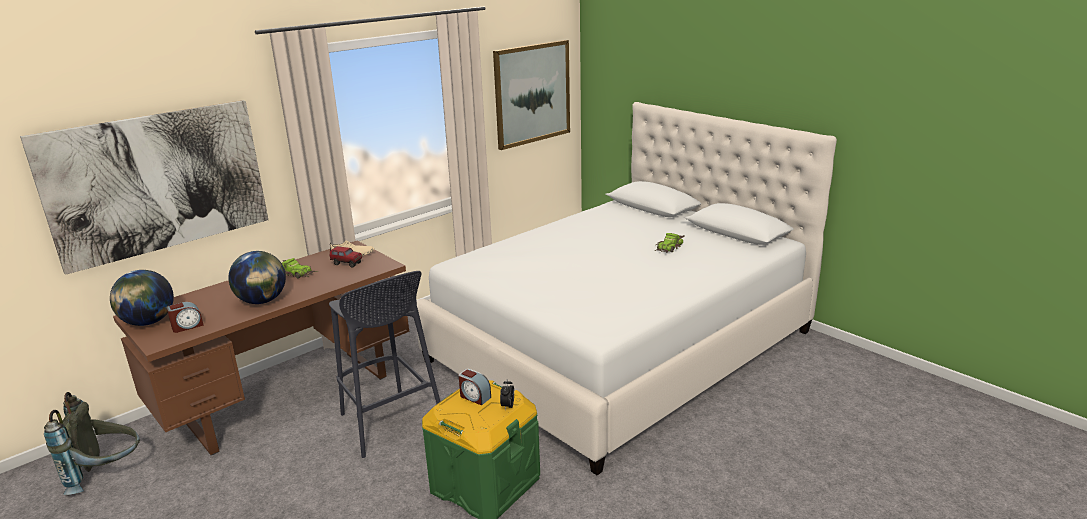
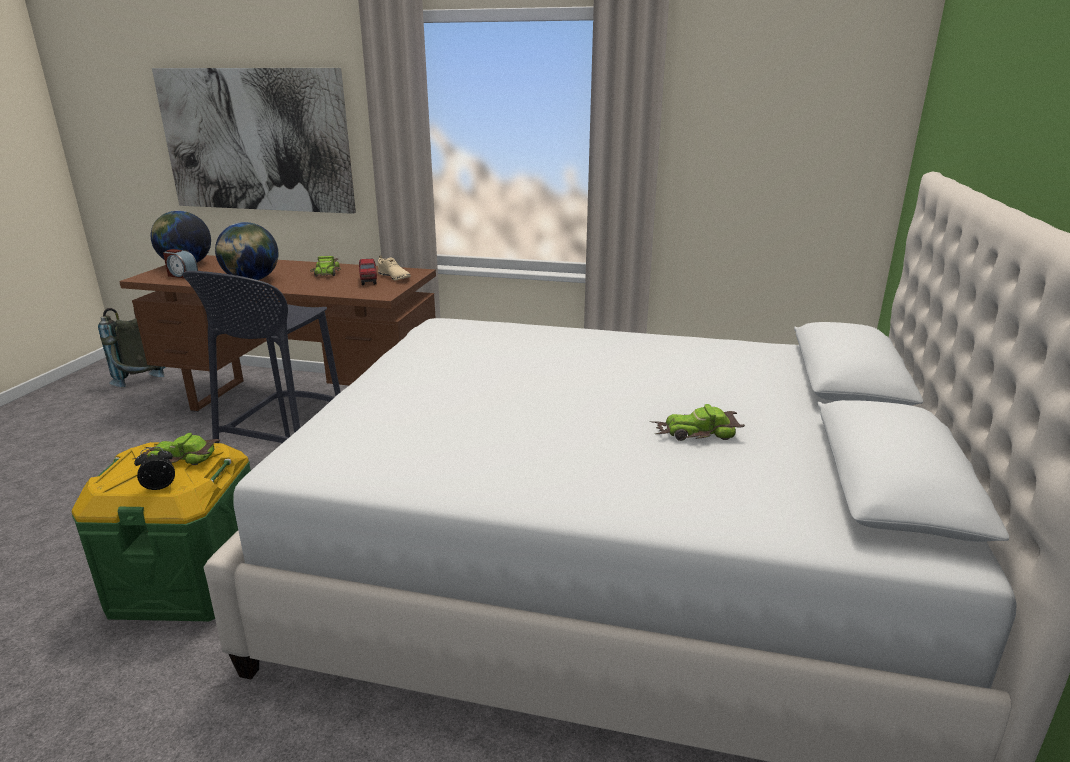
camera: 55 degrees right, 0 degrees up
(474, 397) = (179, 458): alarm clock -> toy car
(532, 93) = (788, 139): picture -> none

